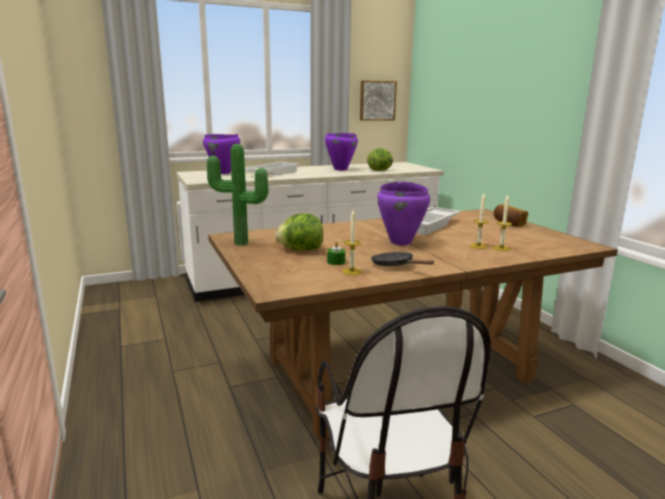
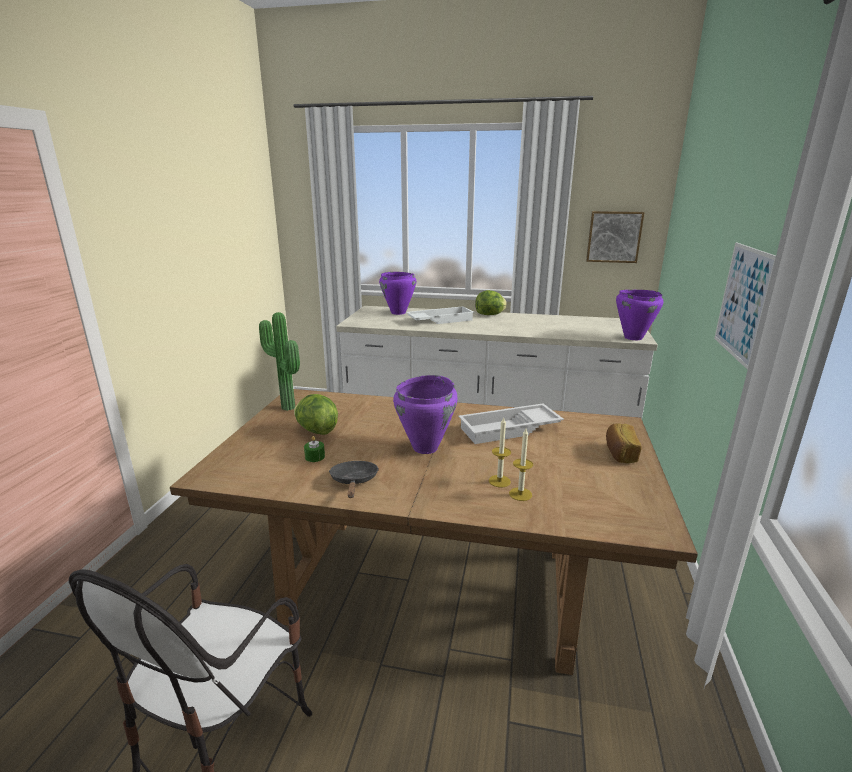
camera: 35 degrees right, 5 degrees up
(340, 169) = (525, 323): purple cooking pot -> purple cooking pot (632, 337)
(351, 271) = (302, 475): candle -> none
(380, 170) = (569, 332): lettuce -> lettuce (490, 315)
(536, 119) = (743, 303): none -> picture

